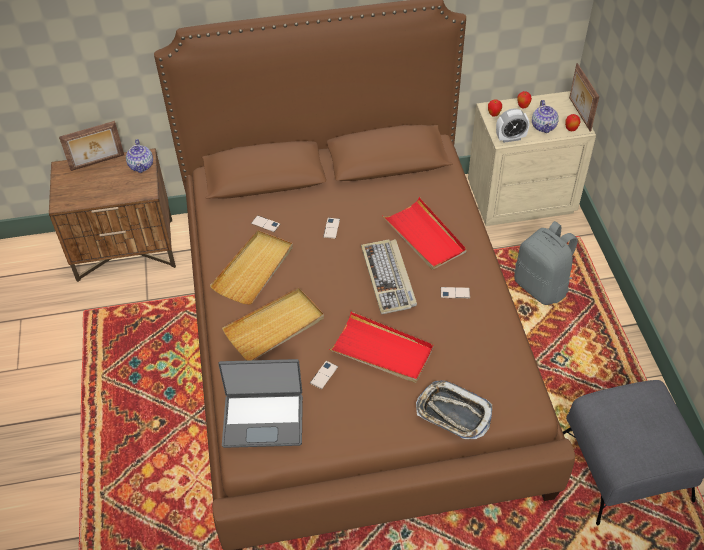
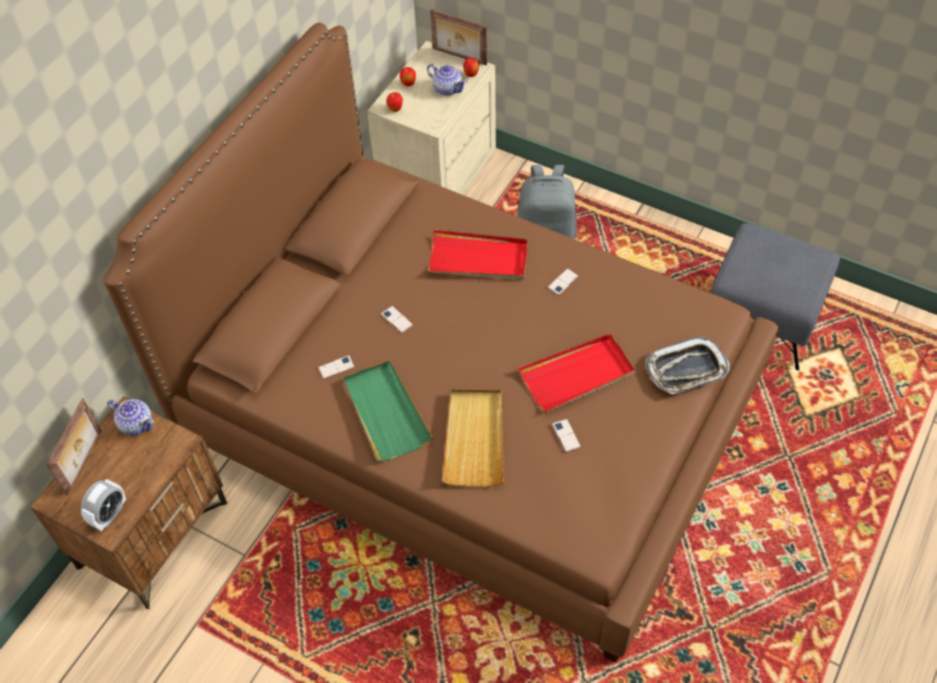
camera: 50 degrees left, 5 degrees up
(254, 269) = (385, 412): beige tray -> green tray
(263, 419) = (573, 513): laptop -> none
(389, 278) = (501, 316): keyboard -> none
(510, 138) = (436, 119): alarm clock -> alarm clock (109, 514)

